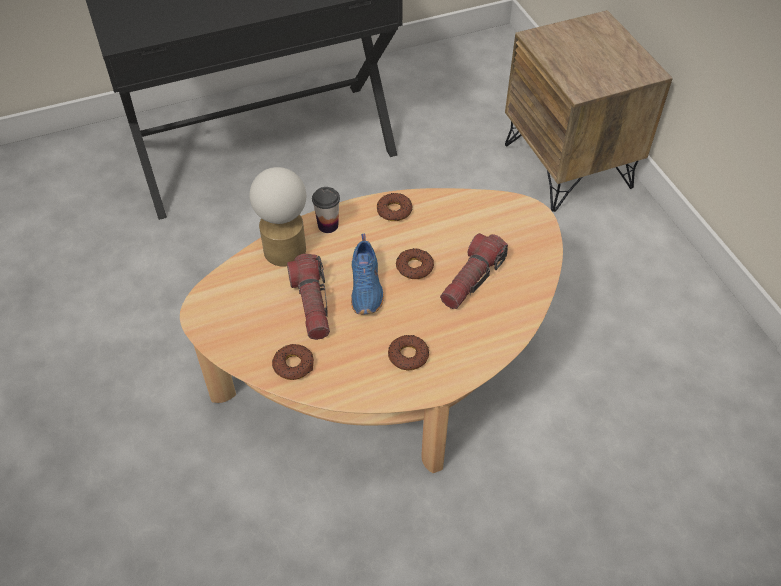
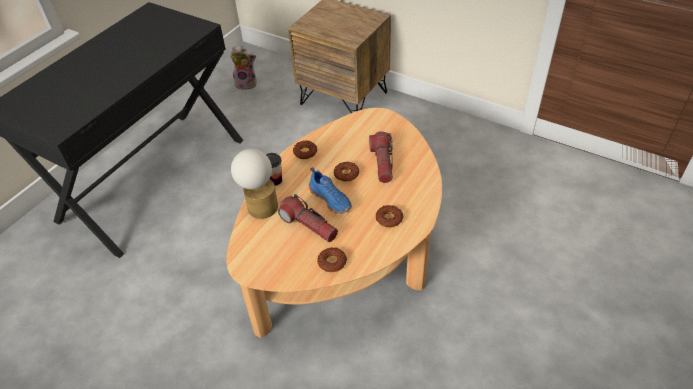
camera: 35 degrees left, 5 degrees down
(465, 83) = (247, 84): none -> plush toy

